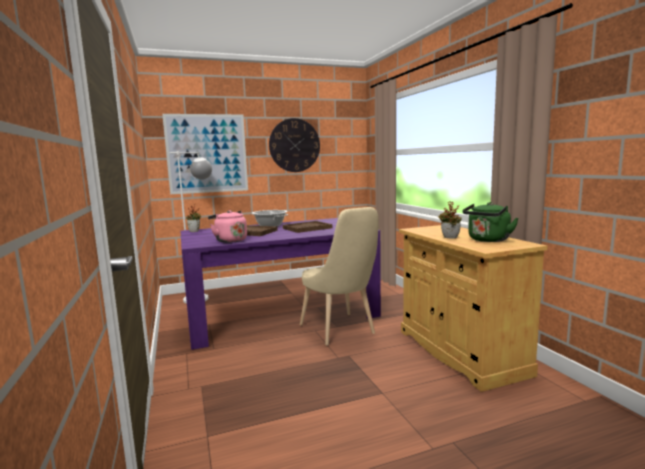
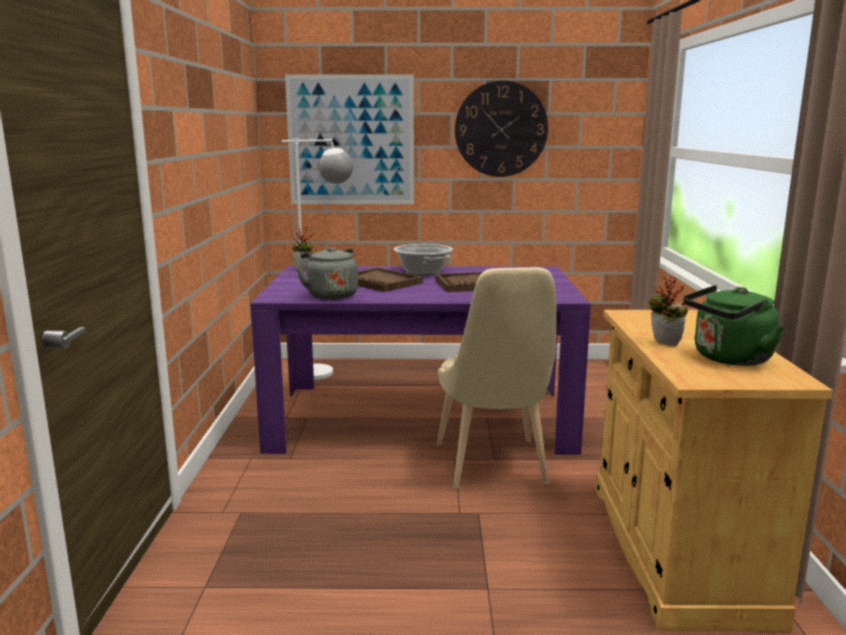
camera: 20 degrees right, 5 degrees up
(229, 240) = (330, 295): pink kettle -> grey kettle

